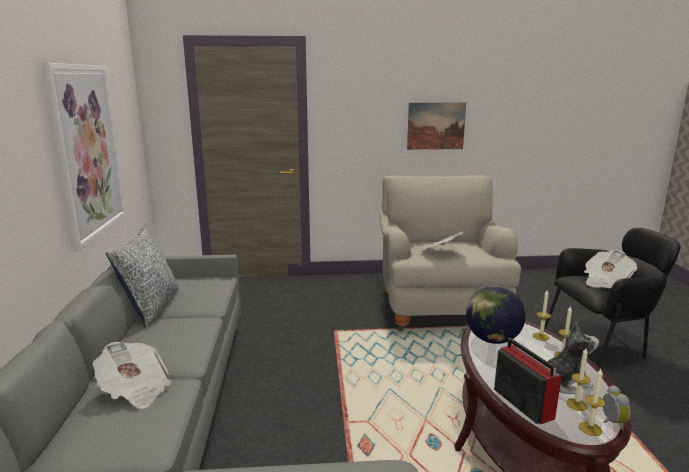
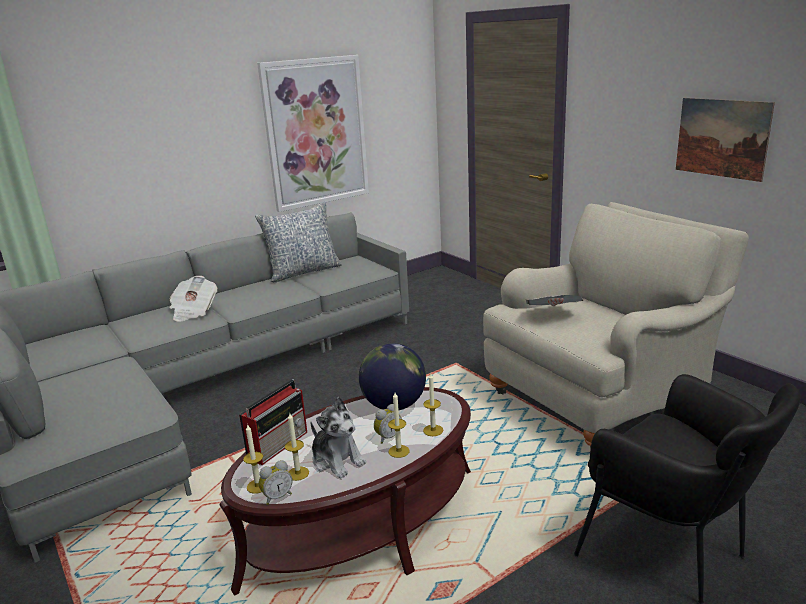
camera: 60 degrees right, 5 degrees up
(539, 354) = (387, 437): none -> alarm clock
(605, 281) = (673, 443): newspaper -> none

